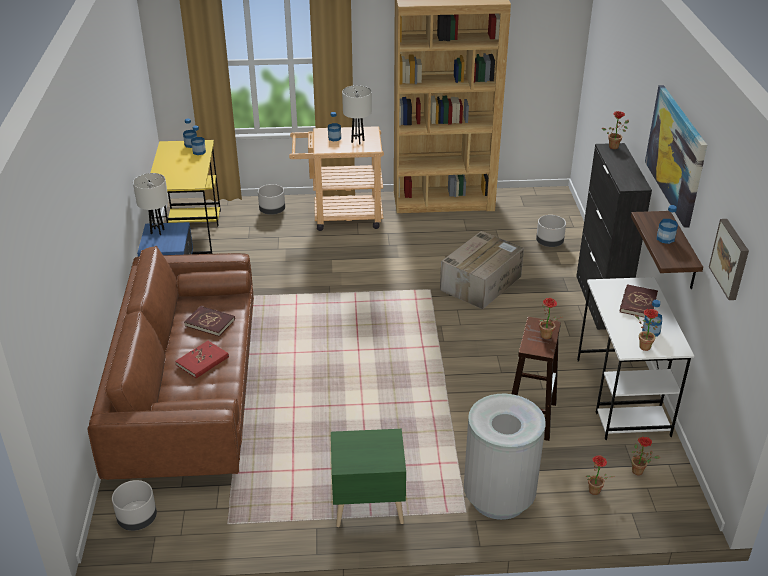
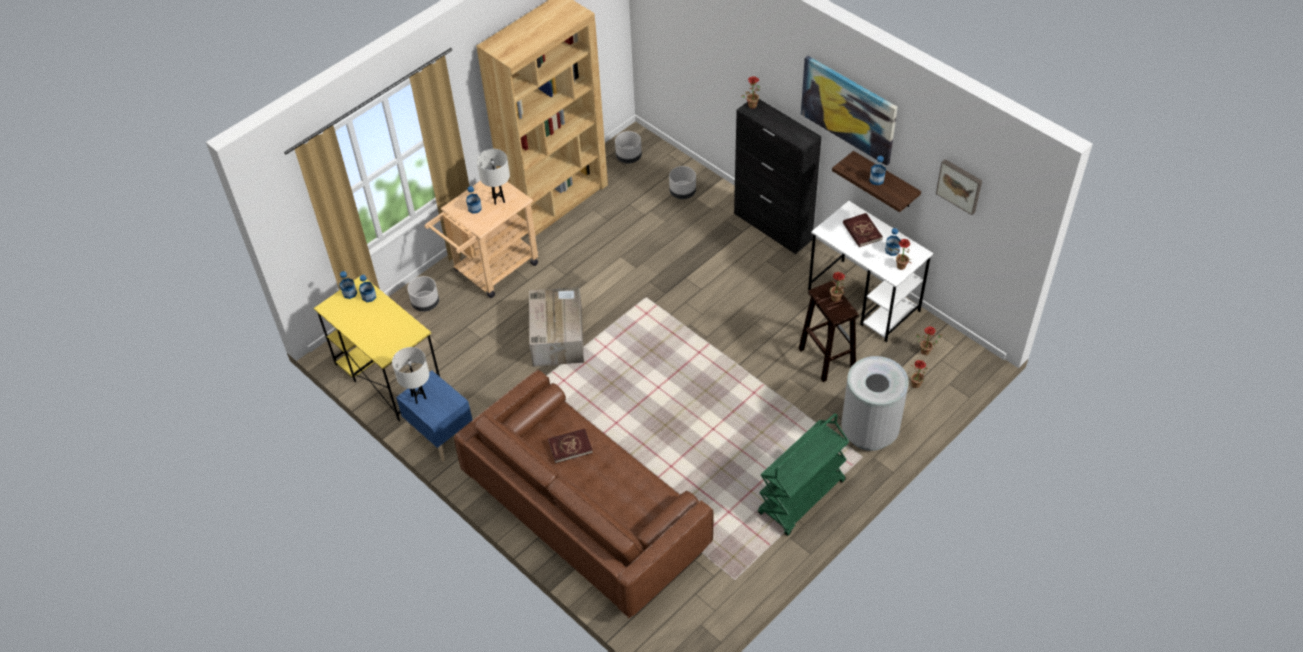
camera: 40 degrees left, 15 degrees up
(137, 519) = (674, 624): grey planter -> grey planter (628, 157)
(202, 361) = (608, 481): red book -> none
(367, 505) = (801, 498): green nightstand -> green cart
(481, 282) = (675, 265): cardboard box -> cardboard box (557, 336)

